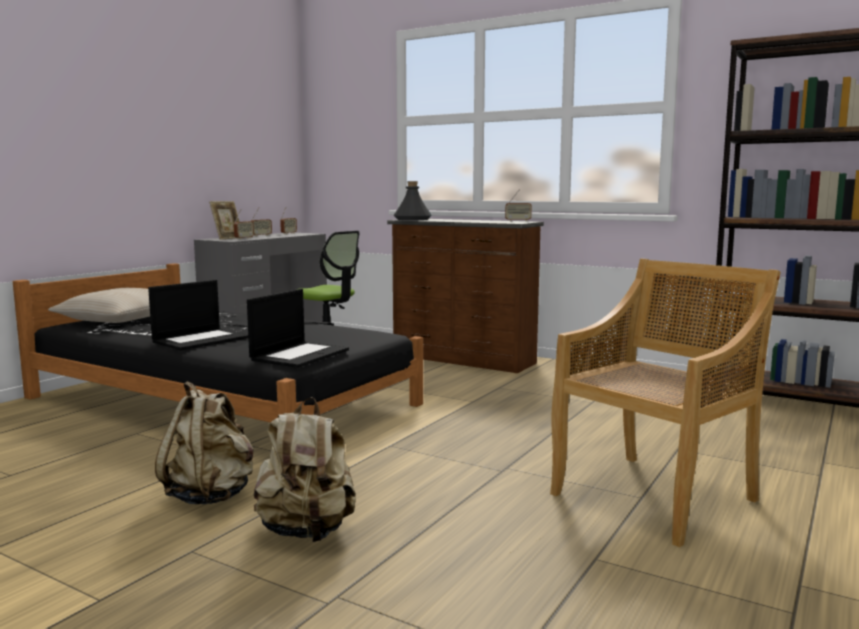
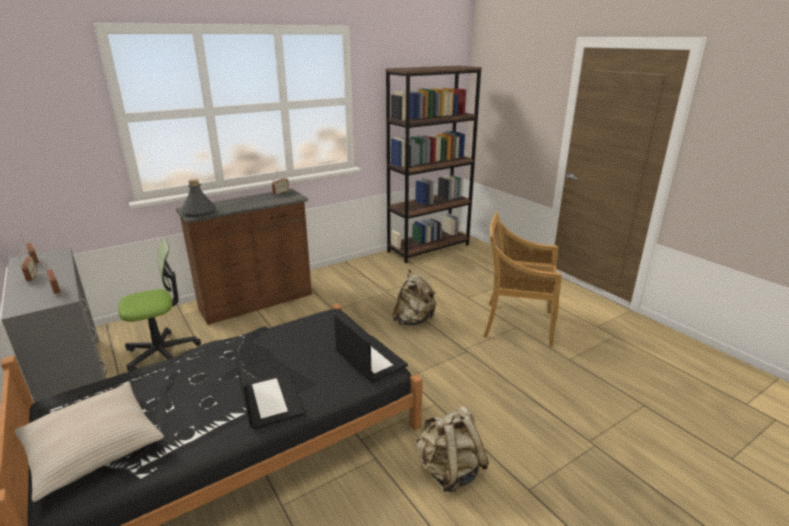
camera: 65 degrees left, 15 degrees up
(227, 238) = (32, 298): picture frame -> none
(307, 531) = (518, 437): beige backpack -> beige backpack (413, 320)
(654, 496) = (516, 323): beige chair -> beige chair turned 60 degrees counterclockwise

